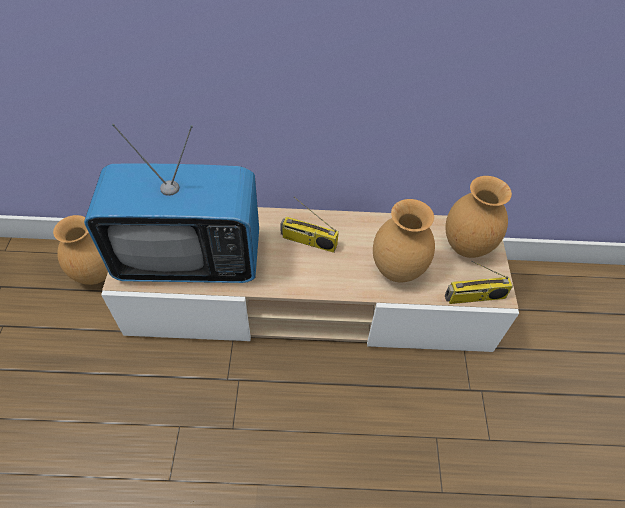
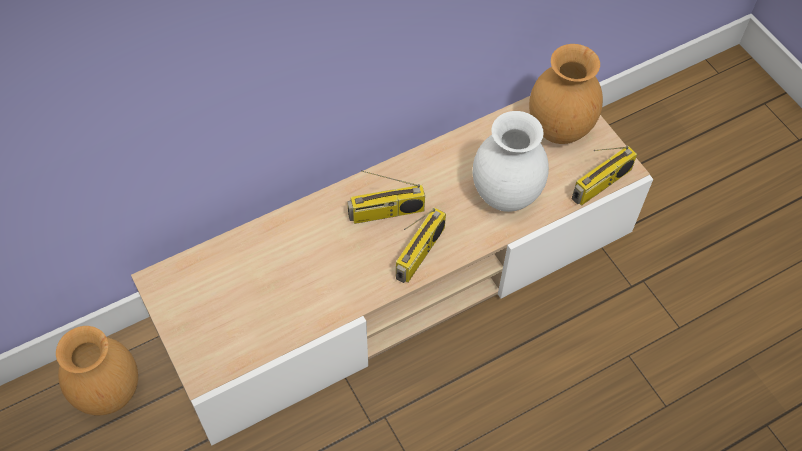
camera: 30 degrees left, 5 degrees up
(190, 259) = (266, 307): television -> none
(311, 277) = (420, 254): none -> radio
(396, 271) = (505, 197): brown vase -> white vase

